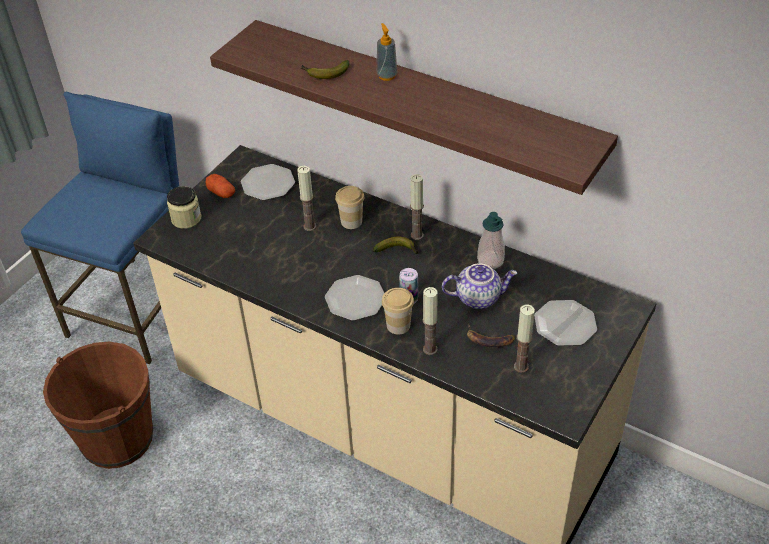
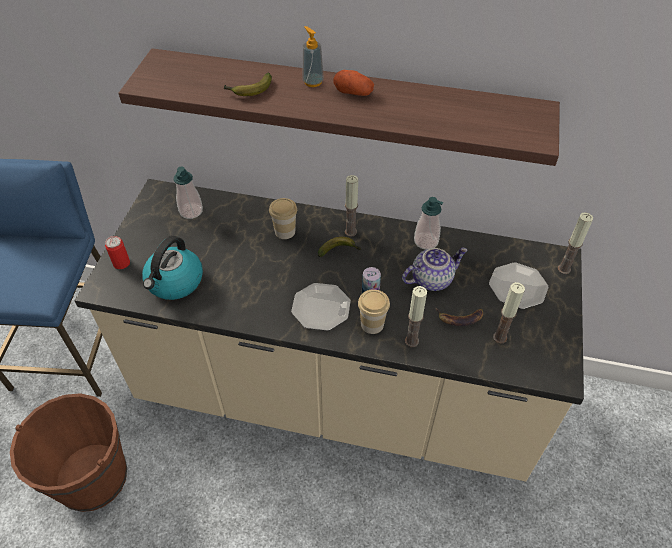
camera: 20 degrees left, 5 degrees up
(186, 219) = (121, 263): jar -> can
(221, 192) = (147, 229): potato -> potato (353, 92)
(228, 246) = (175, 282): none -> kettle
(268, 184) = (191, 211): plate -> soap dispenser
(310, 226) = (247, 245): candle -> candle (564, 269)

